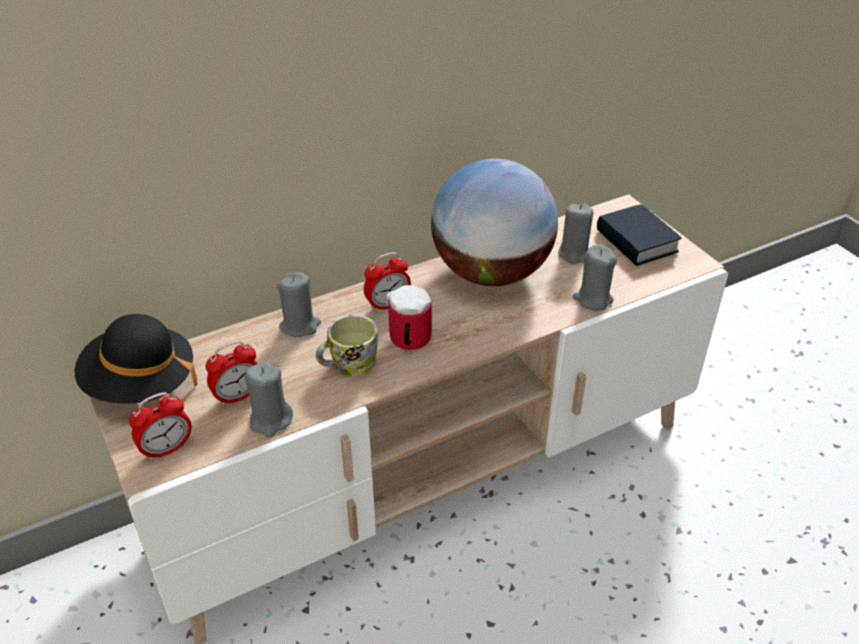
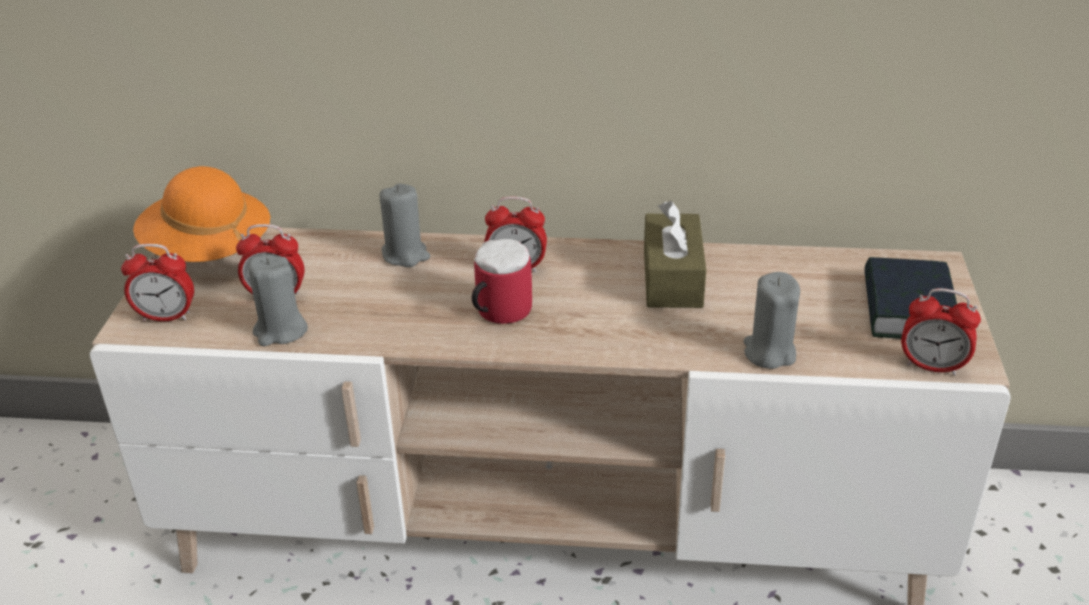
camera: 35 degrees right, 5 degrees down
(140, 384) = (208, 251): black hat -> orange hat
(348, 364) = (410, 310): mug -> none
(491, 273) = (672, 278): globe -> brown tissue box
(574, 254) = (803, 294): grey candle -> none
(680, 272) = (932, 366): none -> alarm clock

